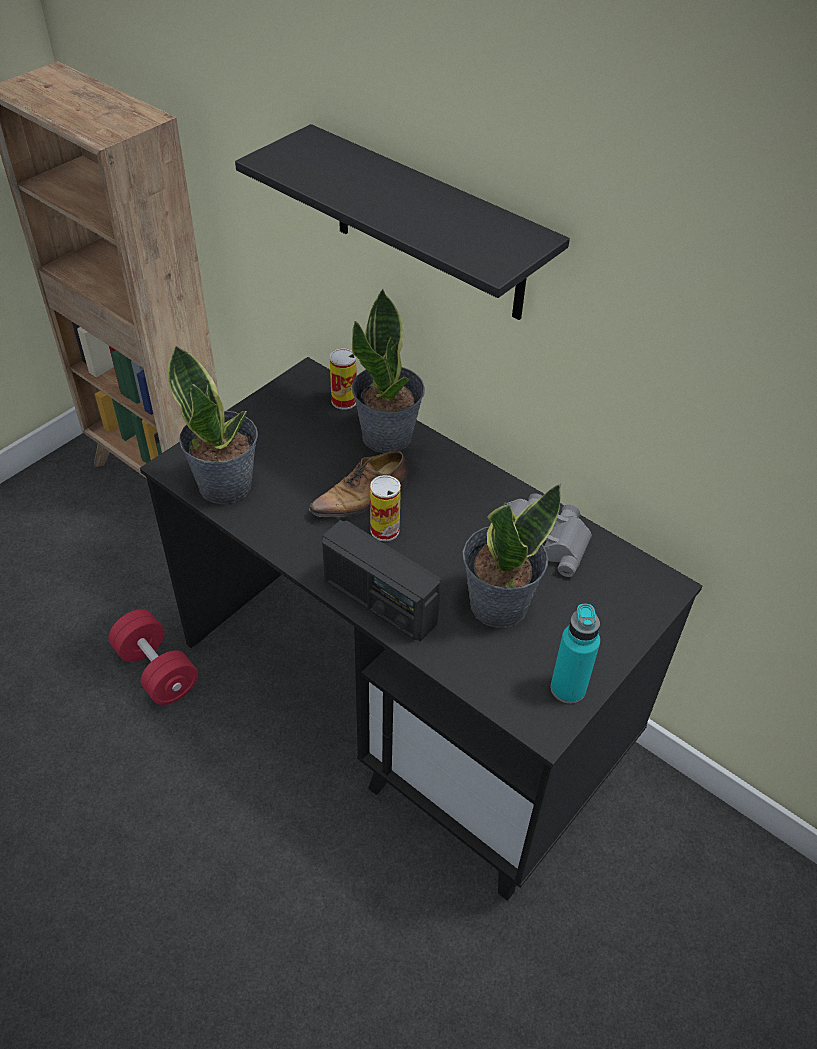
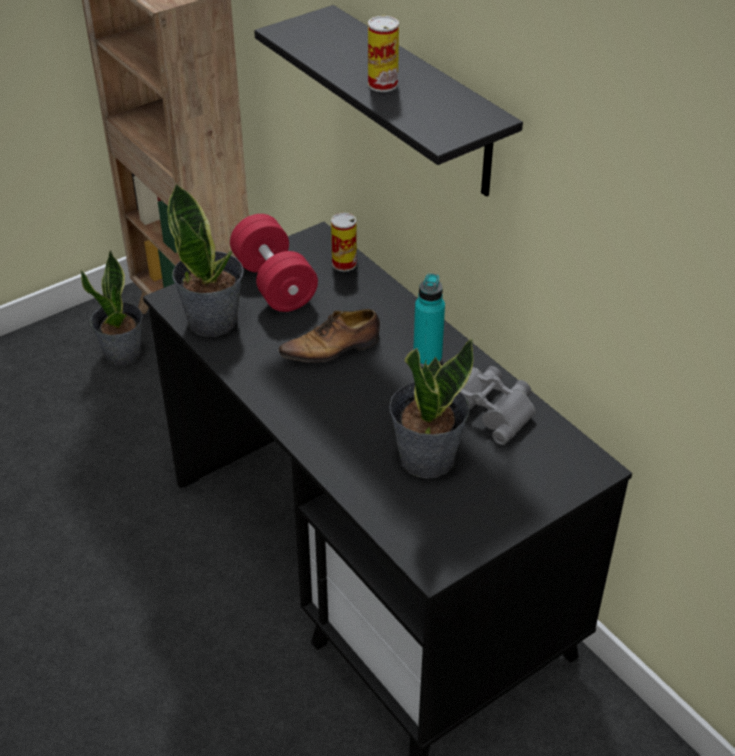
camera: 15 degrees right, 5 degrees down
(157, 670) = (144, 503): red dumbbell -> red dumbbell (274, 283)
(379, 602) = (317, 438): radio -> none
(385, 530) = (343, 379): can -> can (382, 84)
(388, 436) = (374, 299): potted plant -> potted plant (123, 353)
(568, 688) = (466, 538): turquoise bottle -> turquoise bottle (427, 358)

